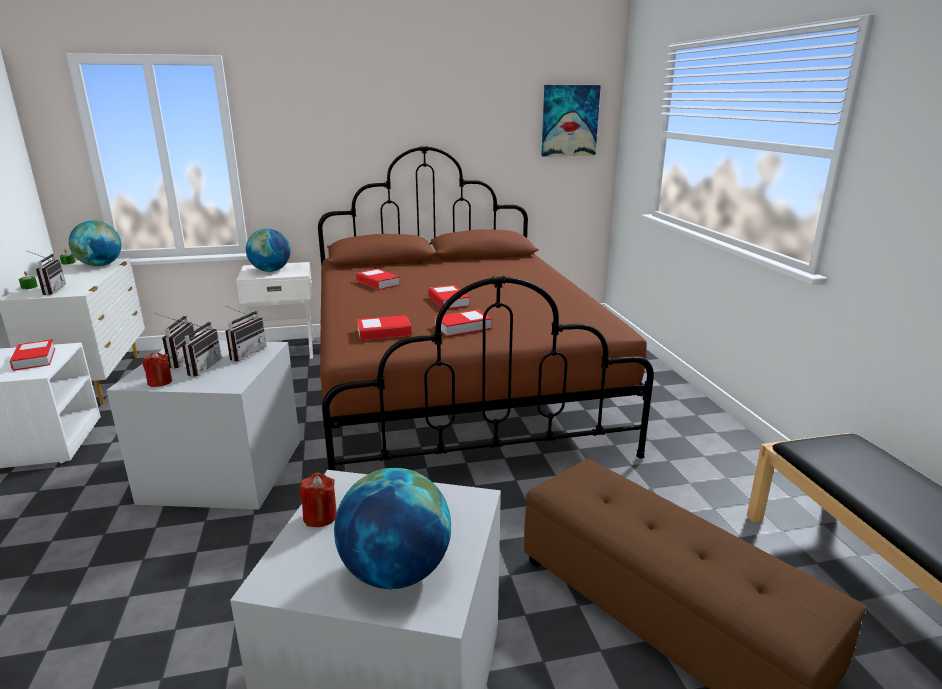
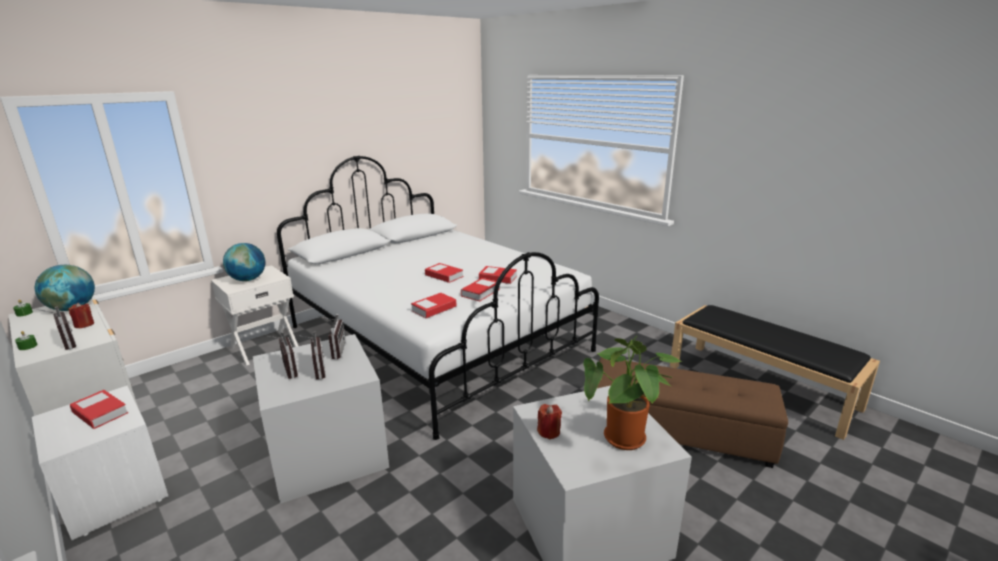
camera: 30 degrees left, 0 degrees up
(160, 382) = (299, 391): red candle -> red candle (84, 325)
(378, 283) = (371, 272): book -> book (498, 278)
(395, 572) = (625, 442): globe -> potted plant
(455, 386) = (437, 339): brown bed -> white bed
(569, 121) = (452, 126): picture -> none

